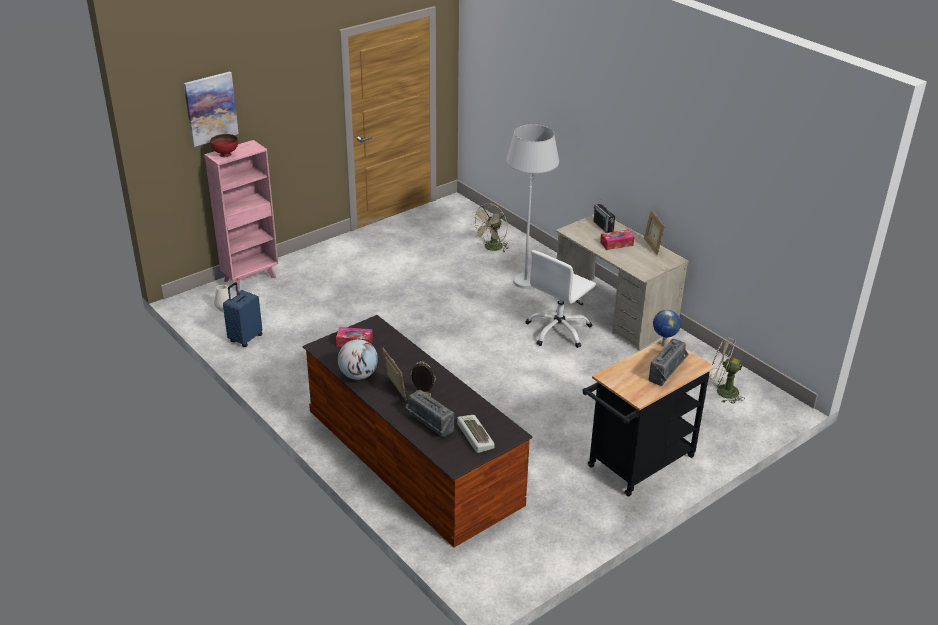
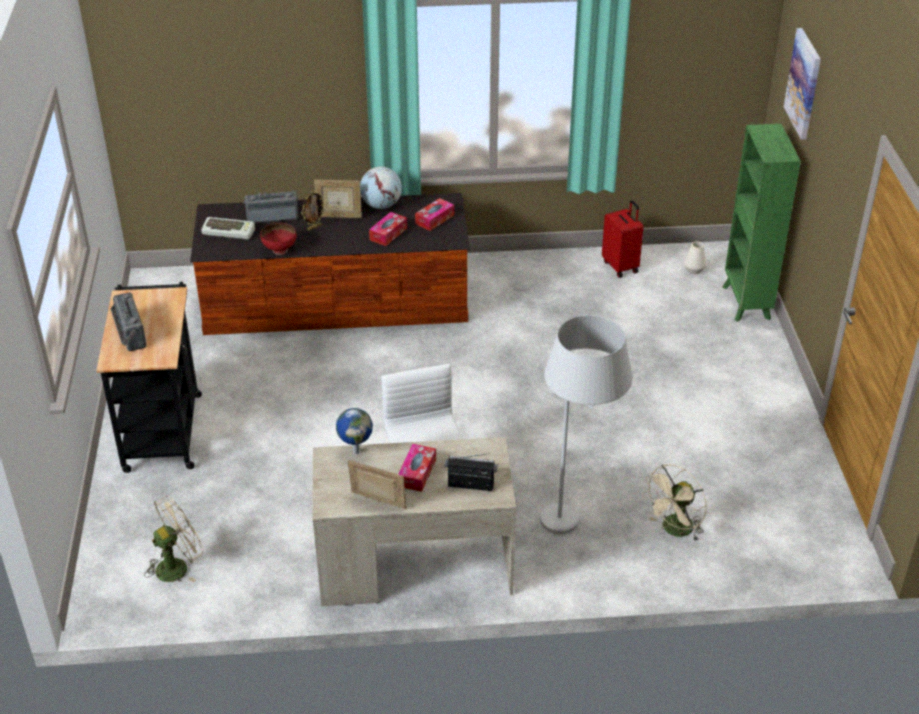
camera: 125 degrees right, 5 degrees up
(225, 155) = (767, 134): red bowl -> red bowl (279, 250)
(245, 338) = (621, 266): blue suitcase -> red suitcase
(251, 278) = (746, 303): pink bookcase -> green bookcase
(395, 355) = (388, 234): none -> tissue box
(491, 248) = (674, 530): beige fan -> beige fan turned 120 degrees counterclockwise
(663, 345) = (167, 355): globe -> globe (356, 451)

